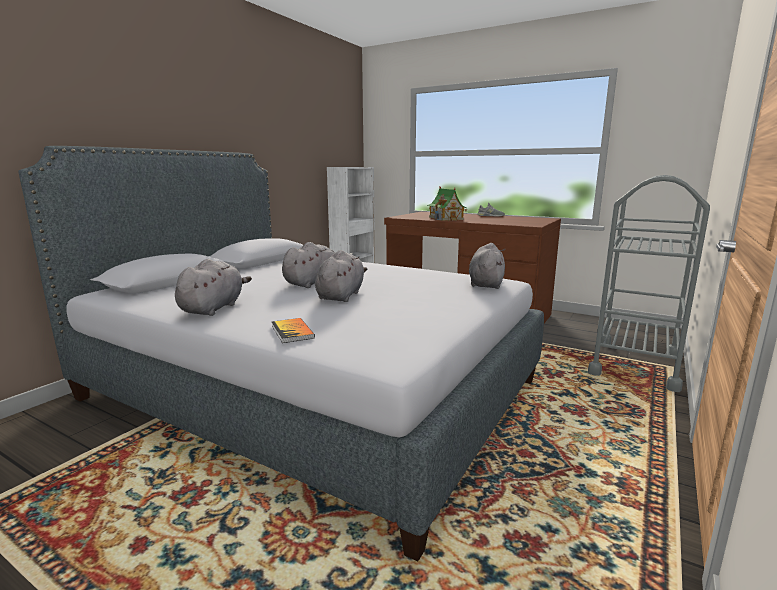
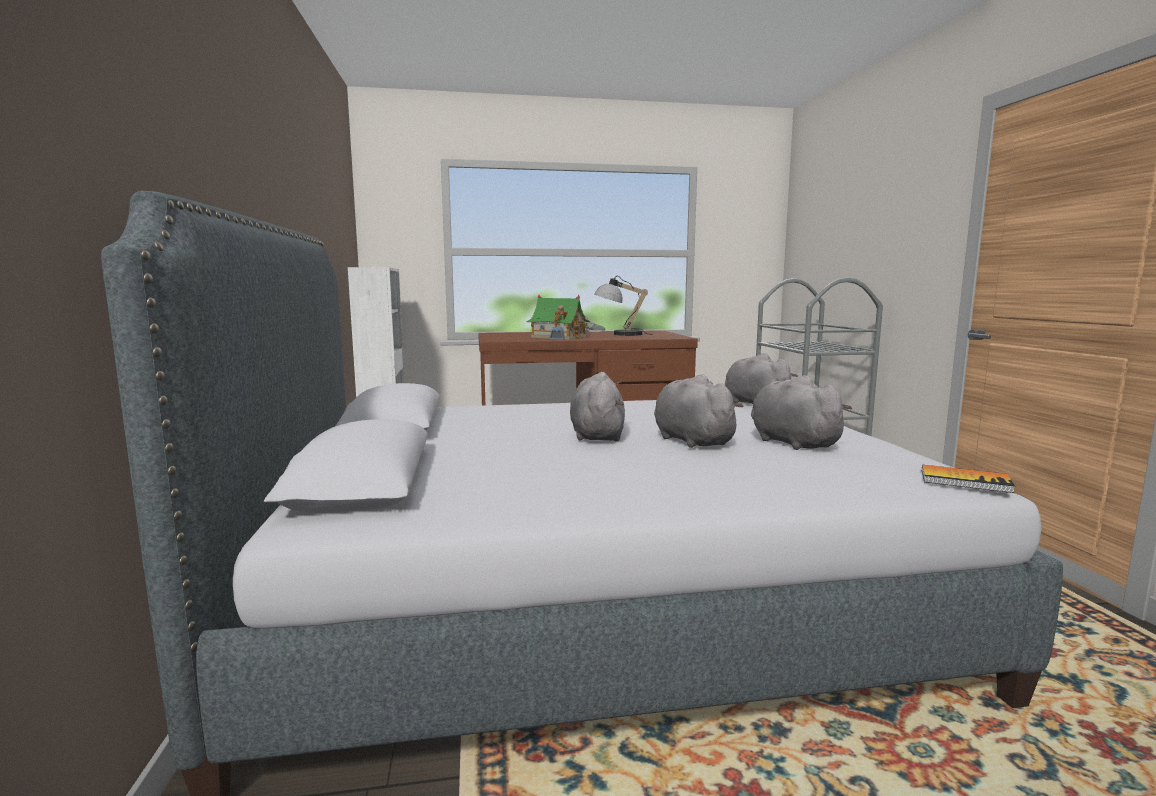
camera: 40 degrees left, 5 degrees down
(213, 308) = (608, 490): grey plush toy -> grey plush toy (791, 442)
(292, 331) = (805, 485): book -> book (965, 481)
(502, 219) = (619, 334): none -> table lamp

